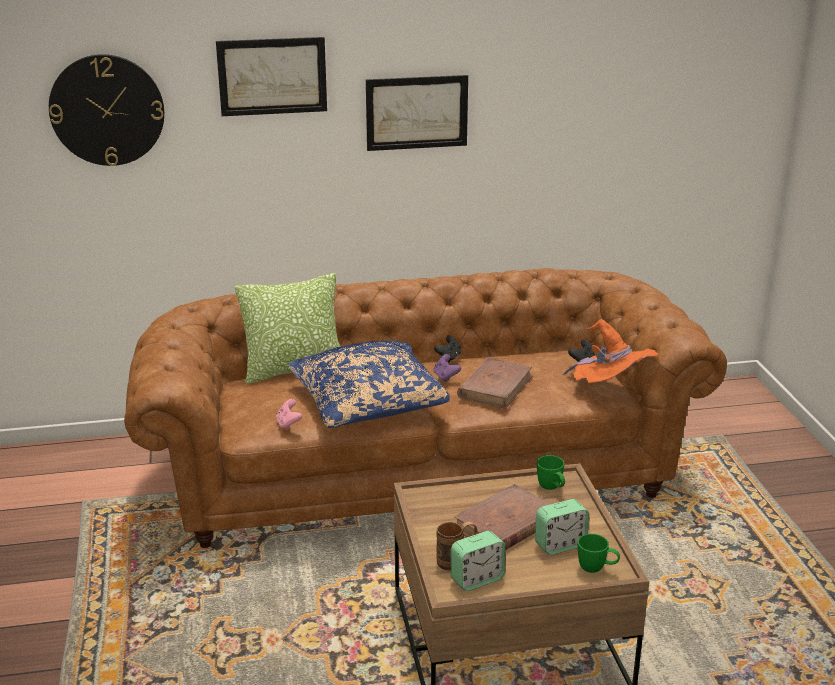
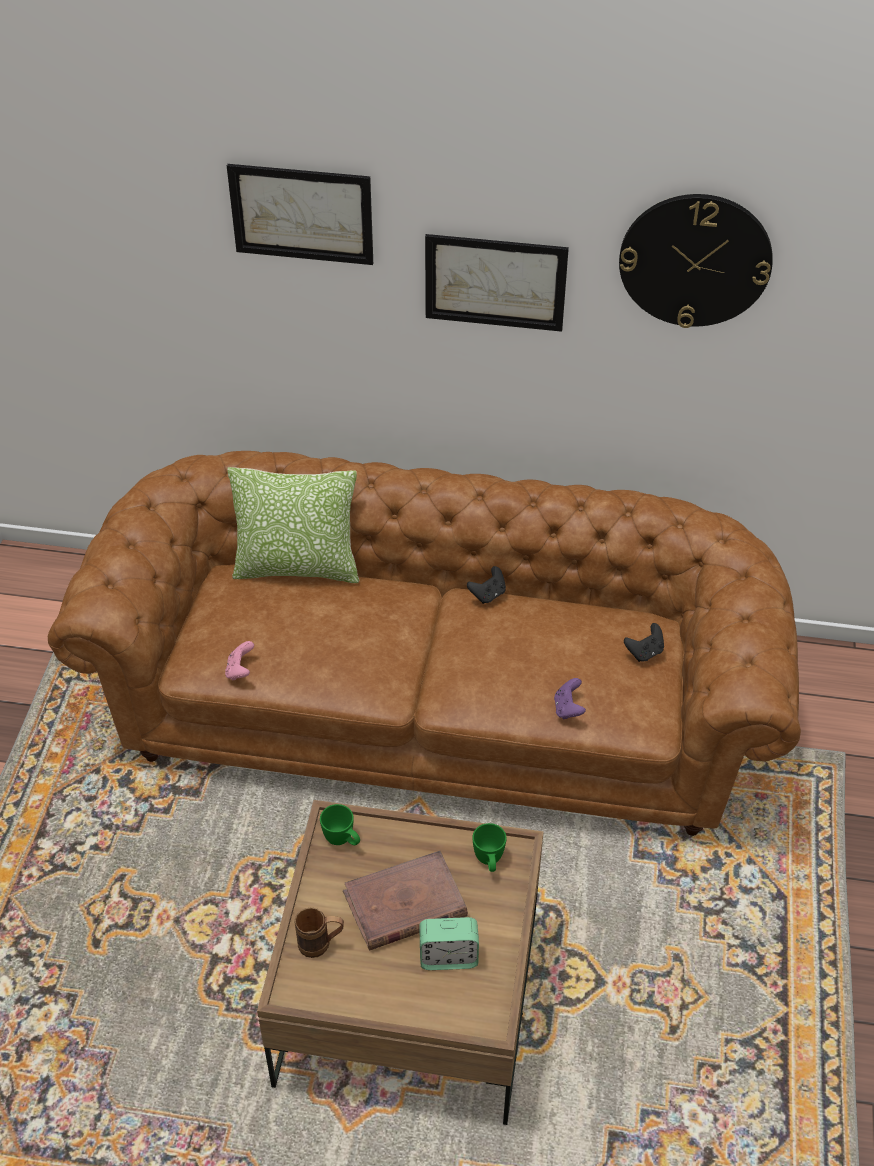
camera: 20 degrees right, 20 degrees up
(107, 110) = (96, 224): wall clock -> wall clock (695, 260)
(370, 401) = (351, 654): blue pillow -> none
(445, 377) = (462, 634): purple game controller -> purple game controller (568, 709)
(477, 579) = (329, 980): alarm clock -> none
(495, 387) = (508, 671): brown book -> none
(597, 569) = (468, 1009): green mug -> green mug (343, 840)
(610, 388) = (650, 713): orange hat -> none

